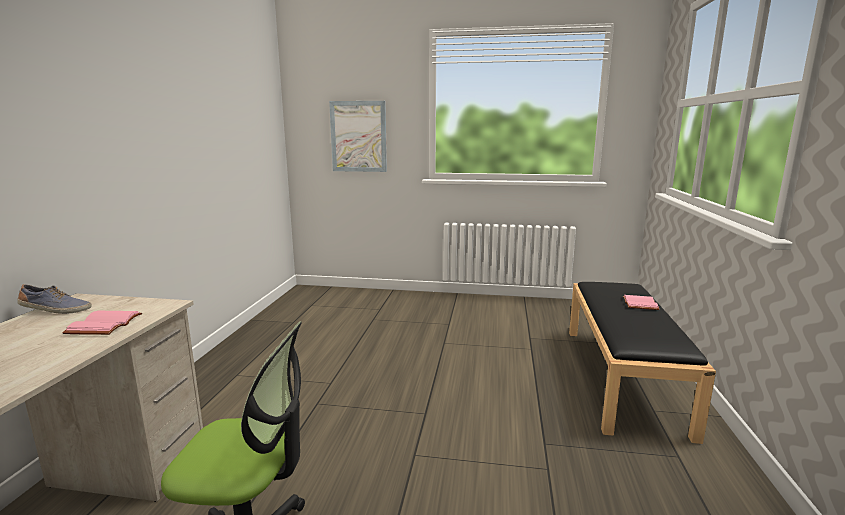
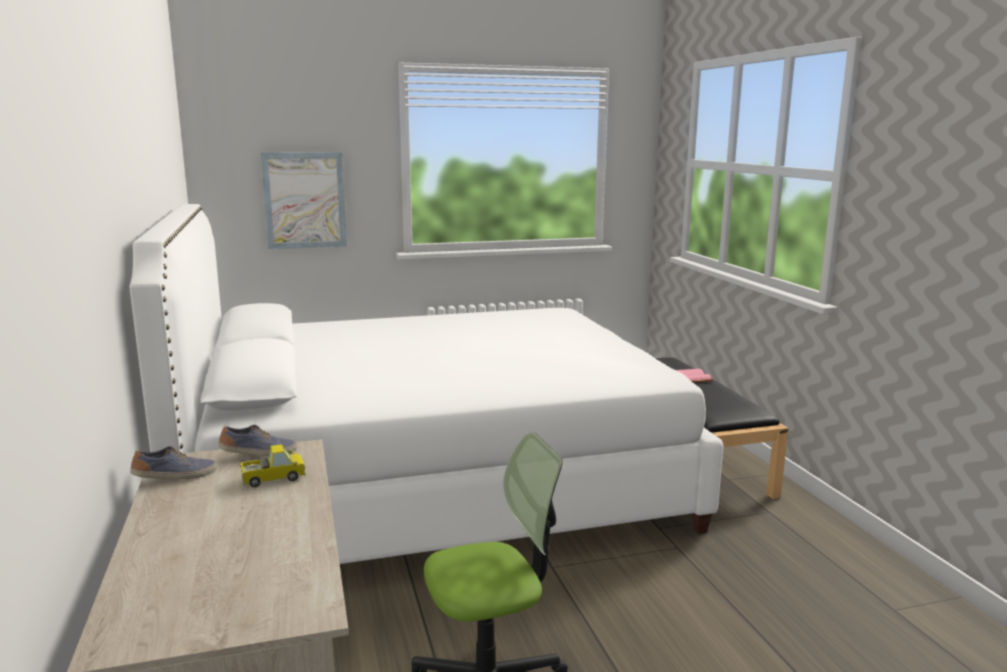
camera: 25 degrees left, 0 degrees up
(103, 324) = (273, 479): pink book -> toy truck
(133, 304) = (259, 454): none -> shoe
(384, 358) = (431, 486): none -> white bed

